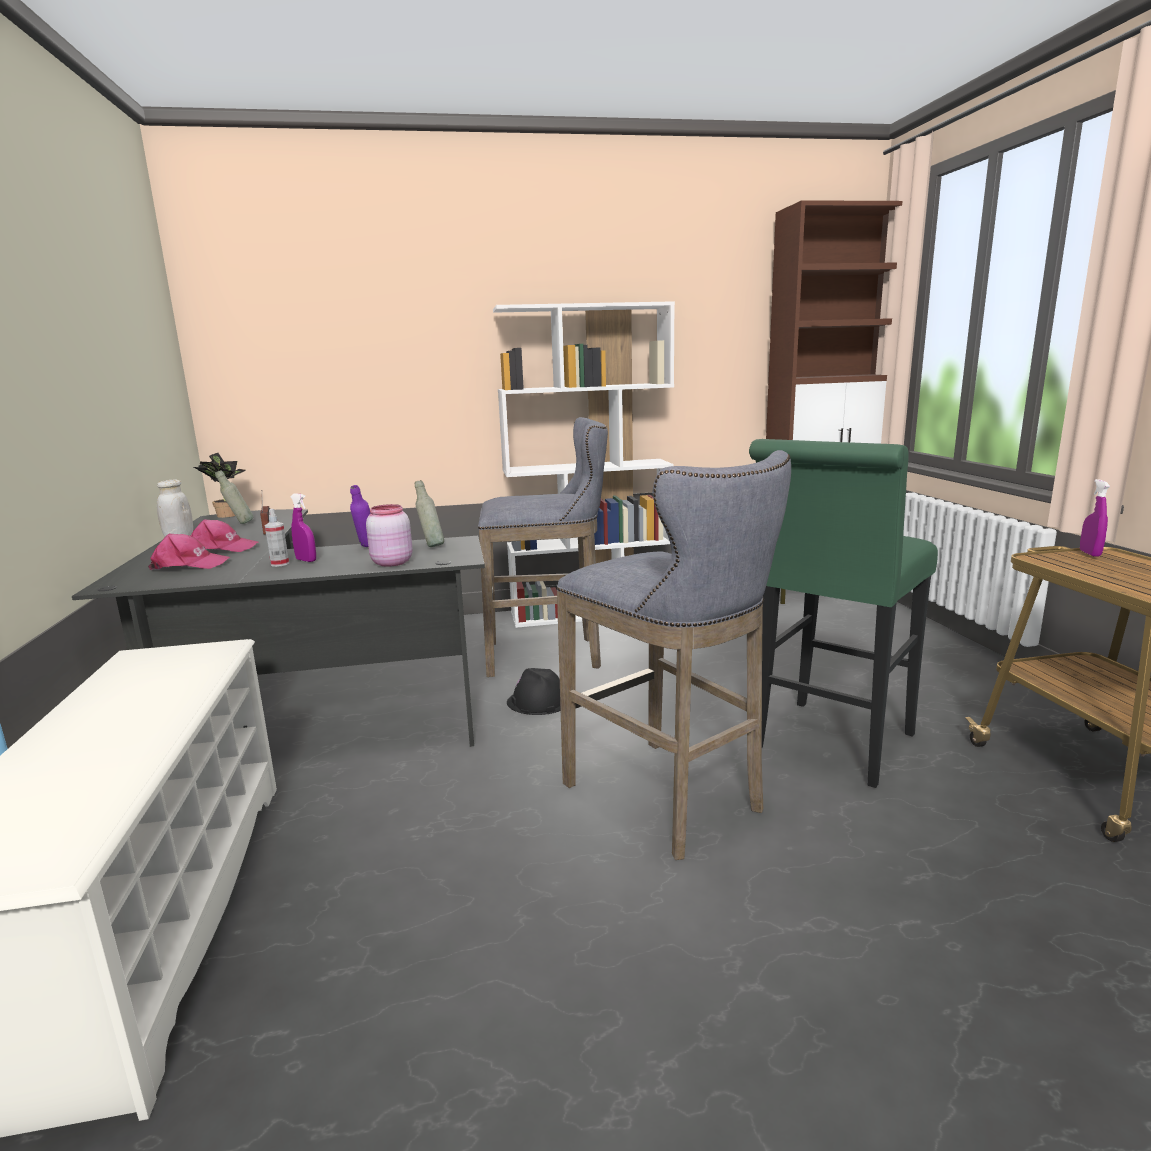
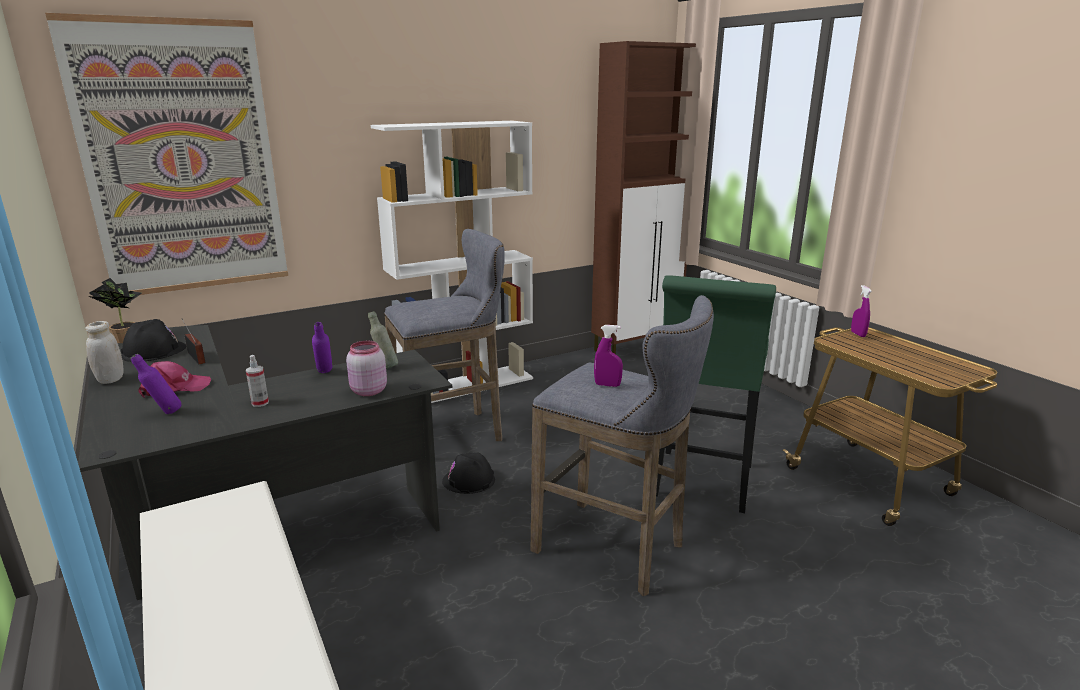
camera: 20 degrees left, 5 degrees up
(189, 565) = (164, 414): pink cap -> purple bottle
(239, 524) = (154, 351): grey bottle -> black hard hat
(301, 344) = (182, 160): none -> picture
(306, 560) = (282, 396): purple spray bottle -> purple spray bottle (607, 385)

